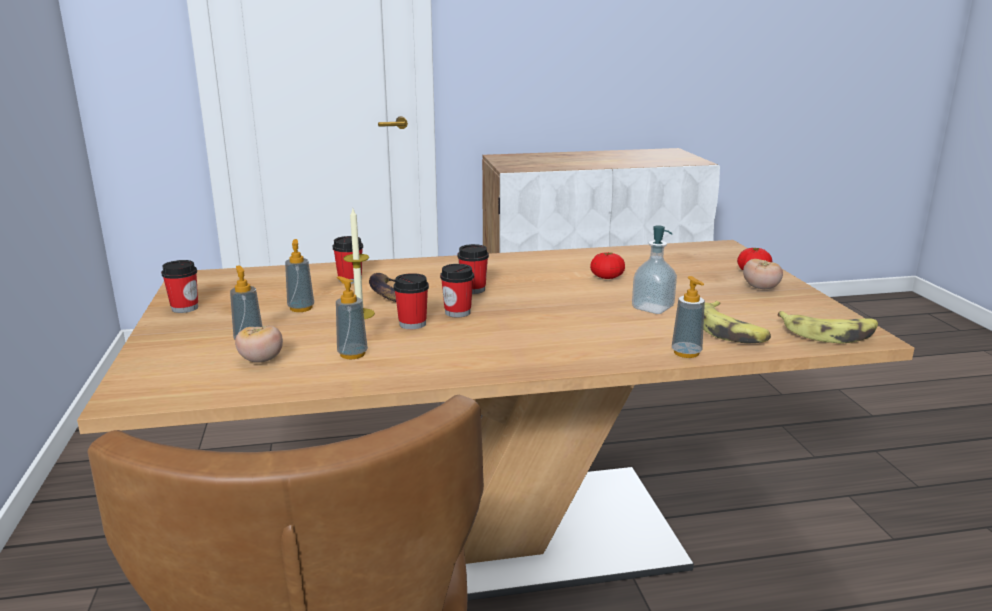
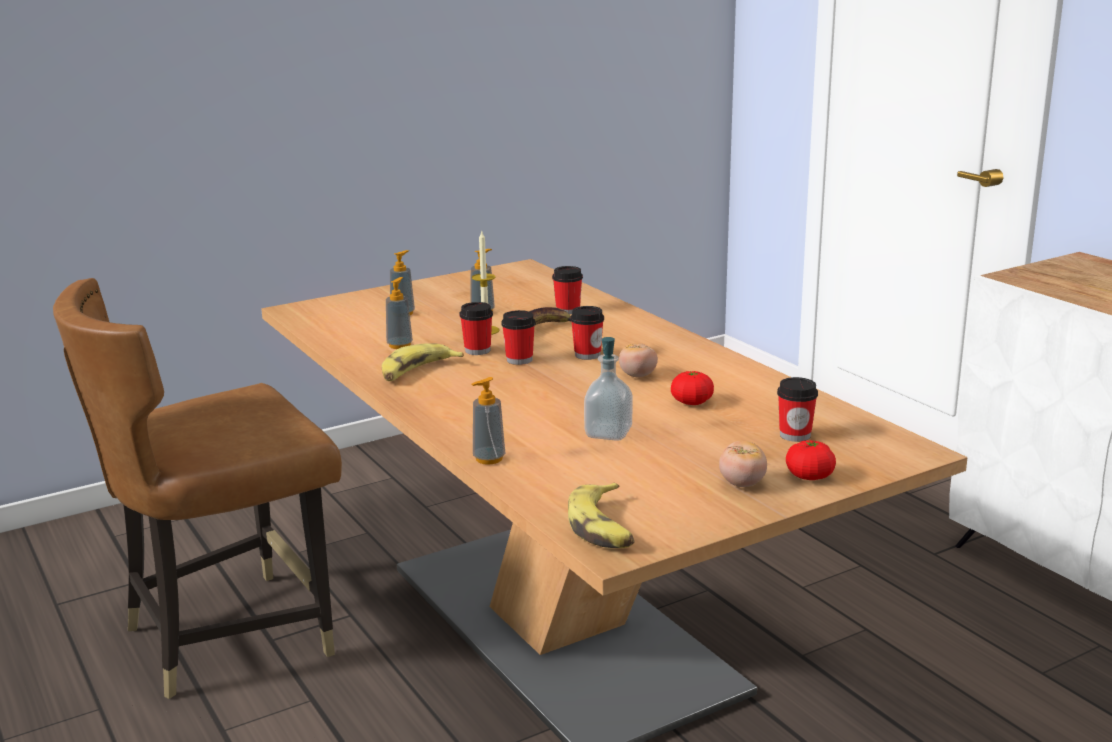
camera: 70 degrees right, 0 degrees up
(185, 308) = (453, 282): cup -> cup (795, 435)
(261, 360) = (371, 324): tomato -> tomato (637, 376)
(729, 331) = (567, 474): banana -> banana (417, 372)

